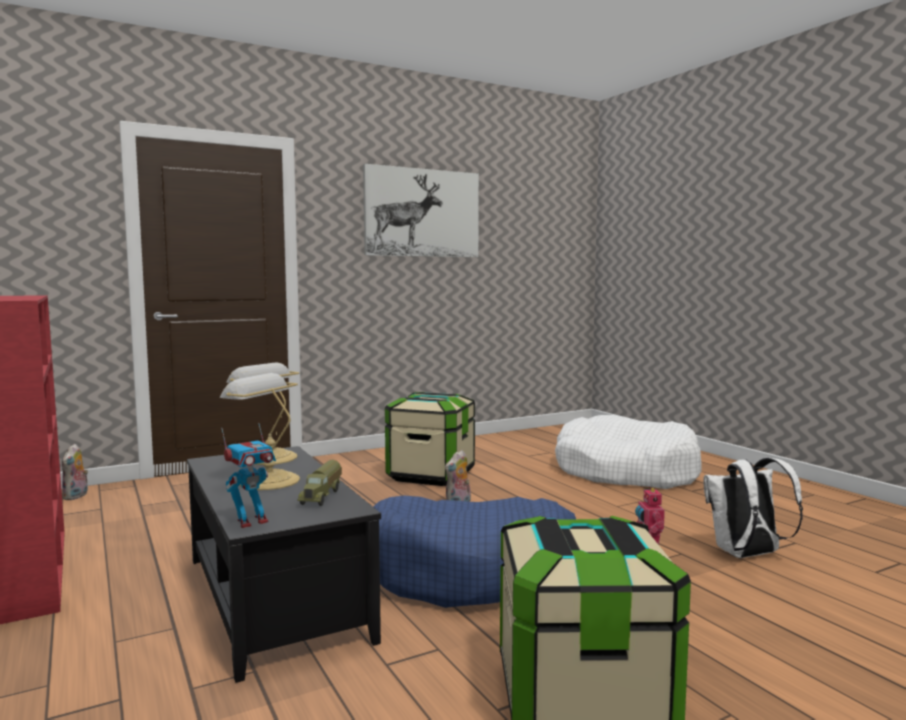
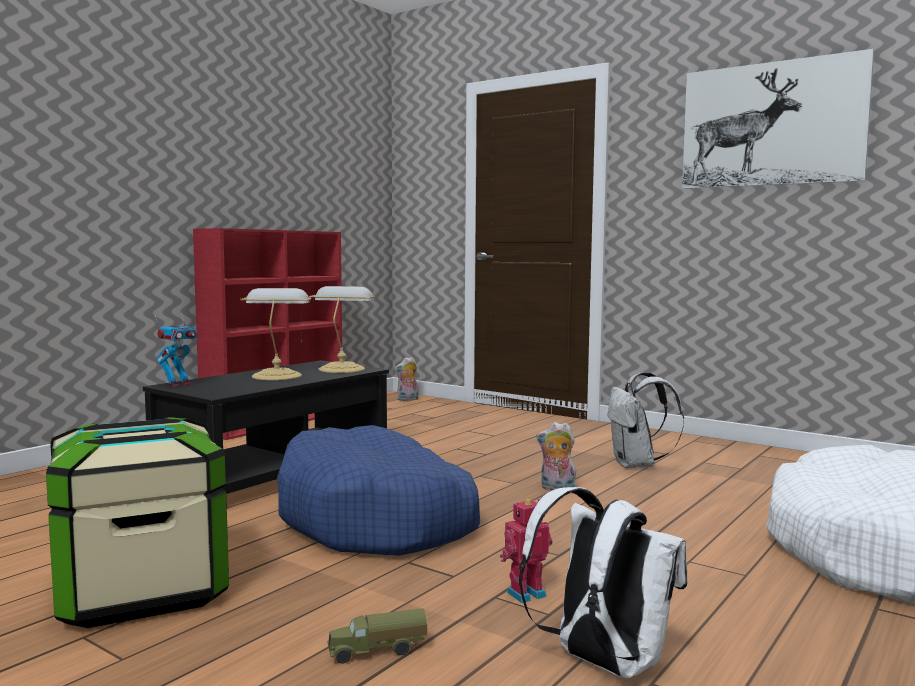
camera: 65 degrees right, 0 degrees up
(251, 521) = (178, 384): toy robot -> toy robot turned 75 degrees counterclockwise
(322, 496) = (245, 387): toy truck -> toy truck (377, 652)
(431, 475) = (637, 465): storage box -> white backpack

